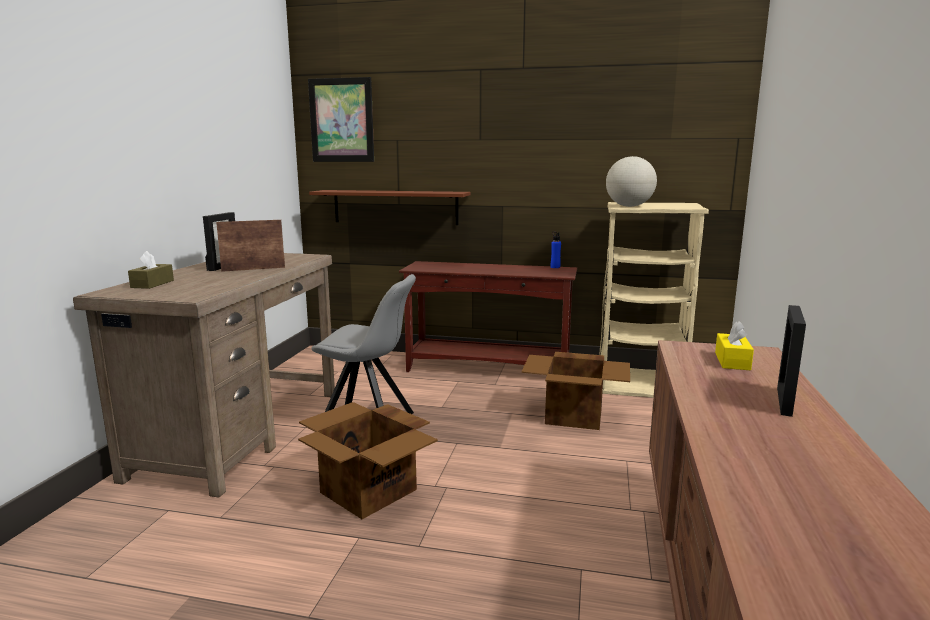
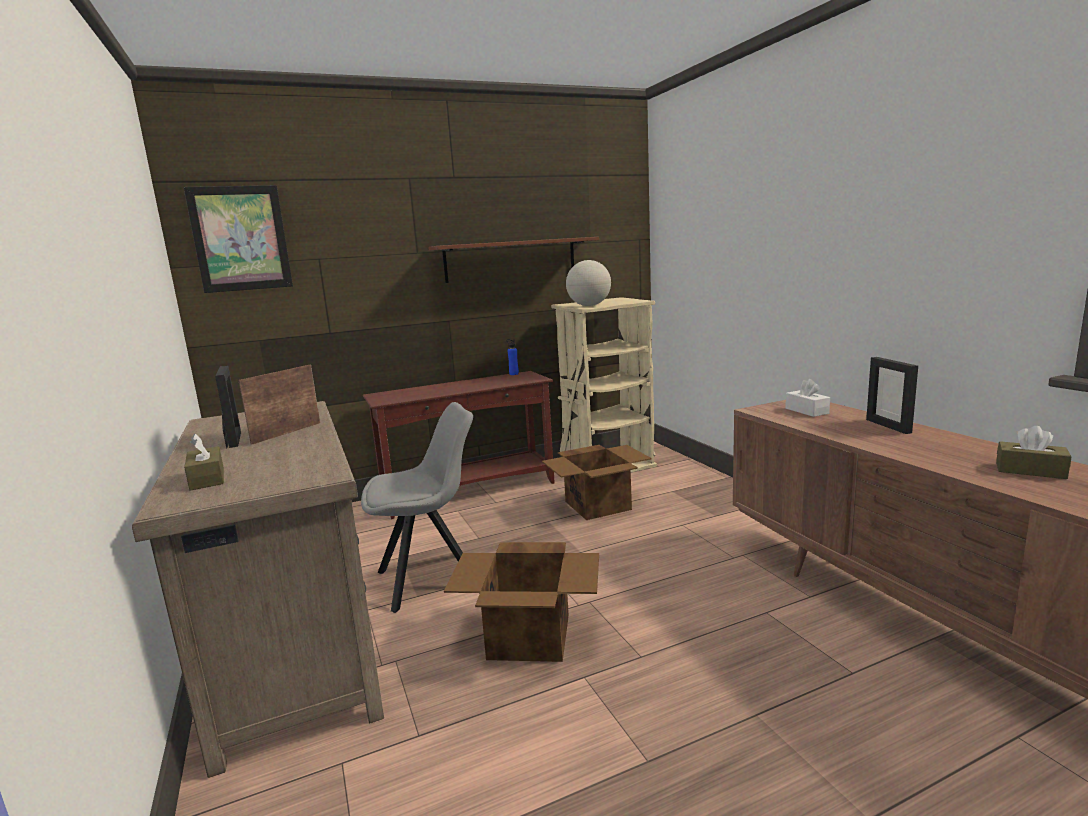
camera: 35 degrees left, 0 degrees up
(395, 207) = (327, 337): brown shelf -> brown shelf (511, 260)
(732, 361) = (806, 411): yellow tissue box -> white tissue box
(824, 503) = (1030, 470): none -> brown tissue box

